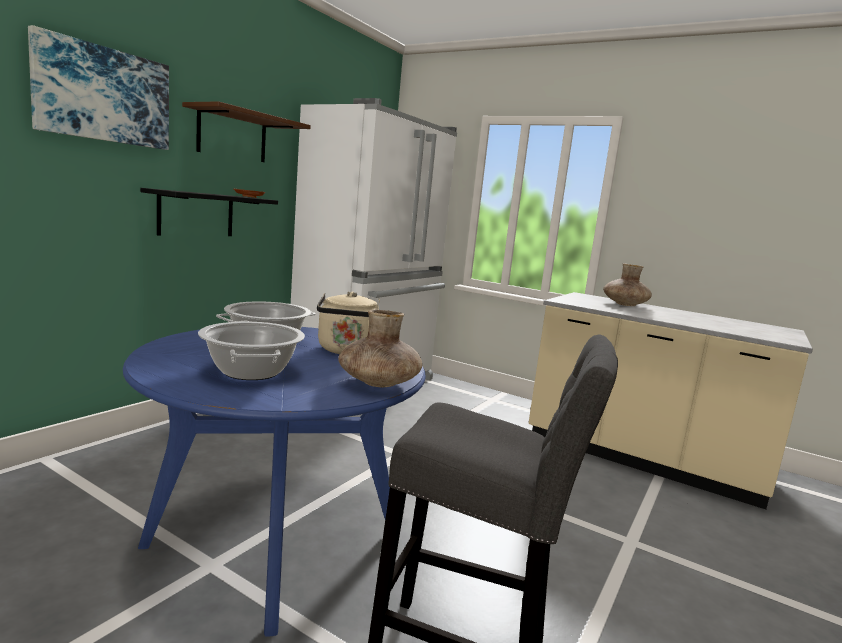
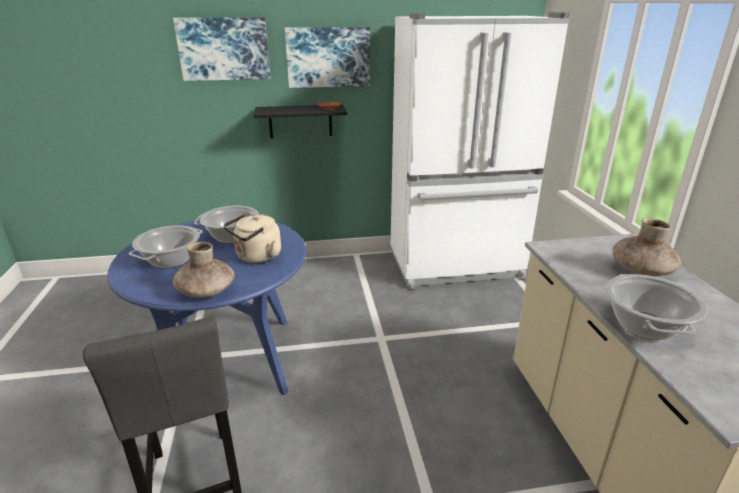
camera: 50 degrees right, 15 degrees up
(232, 136) = (328, 57): brown shelf -> picture
(690, 322) = (645, 326): none -> cooking pot

